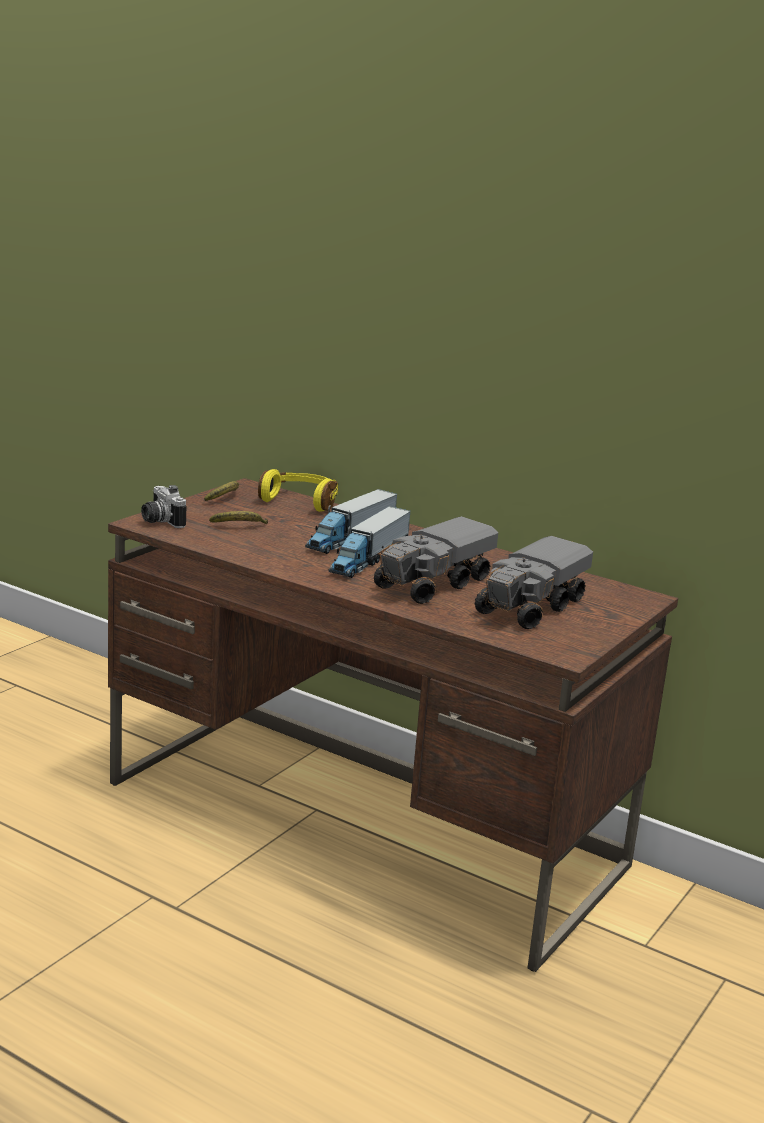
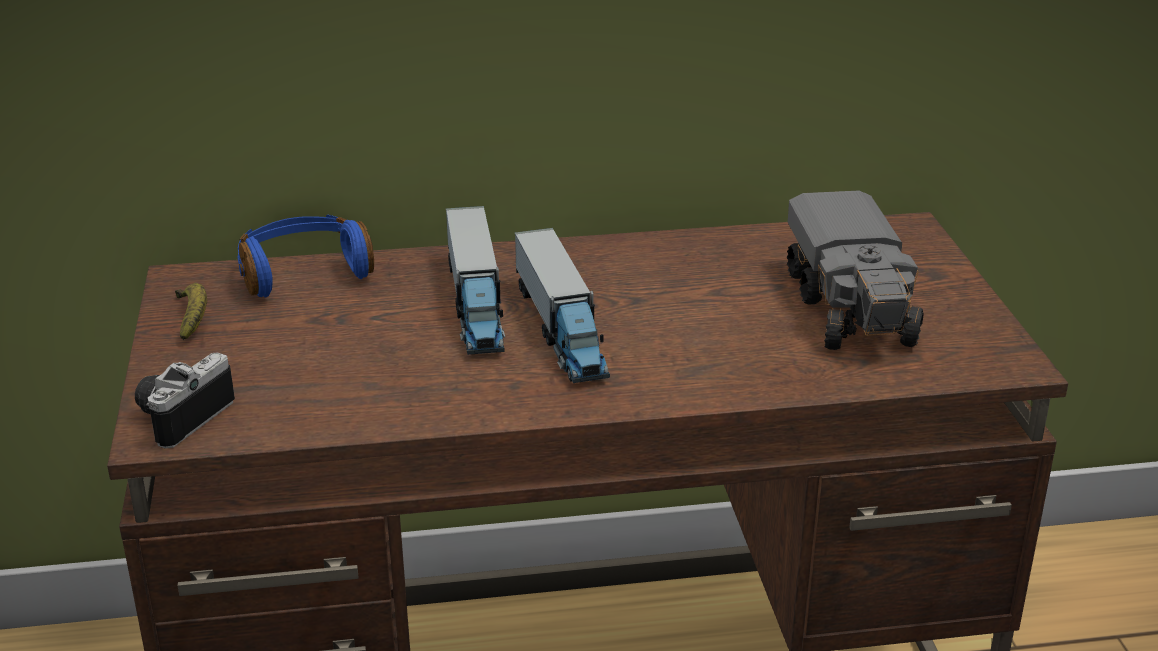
camera: 40 degrees left, 10 degrees up
(159, 521) = (180, 416): camera -> camera turned 105 degrees clockwise
(240, 526) = (309, 363): banana -> none
(301, 501) = (303, 272): yellow headphones -> blue headphones
(432, 583) = (700, 331): toy truck -> none

